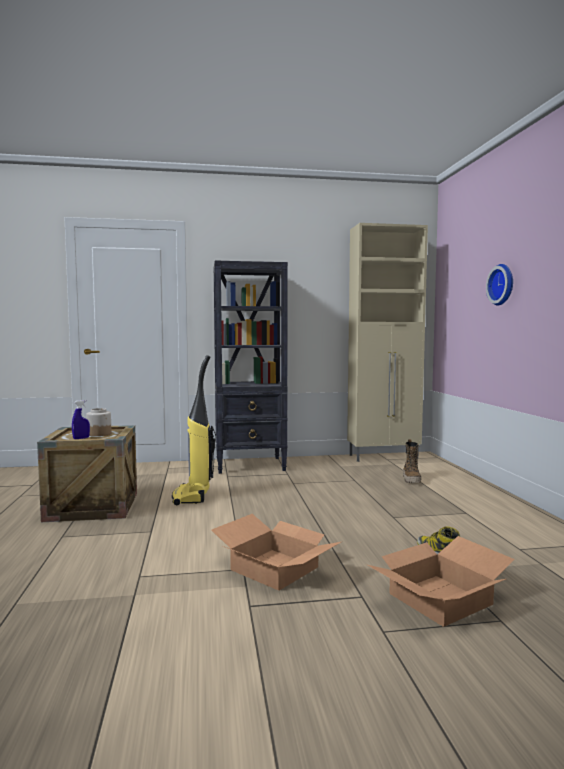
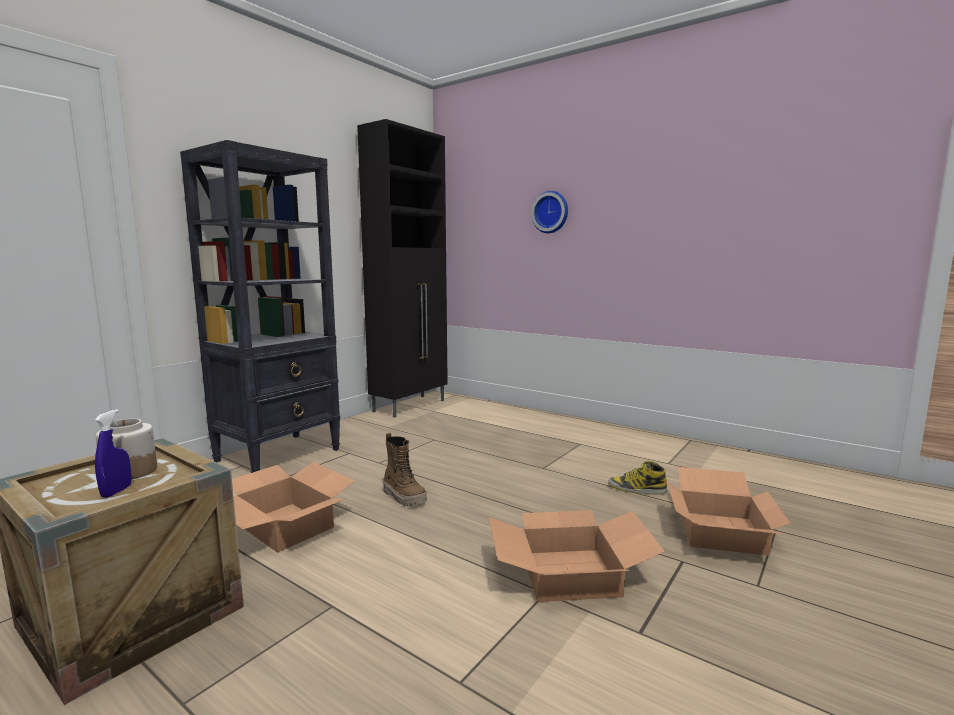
camera: 45 degrees left, 5 degrees up
(192, 496) = (285, 526): vacuum cleaner -> cardboard box
(384, 457) = (410, 406): beige cabinet -> black cabinet
(411, 480) = (481, 424): boot -> boot (404, 497)

